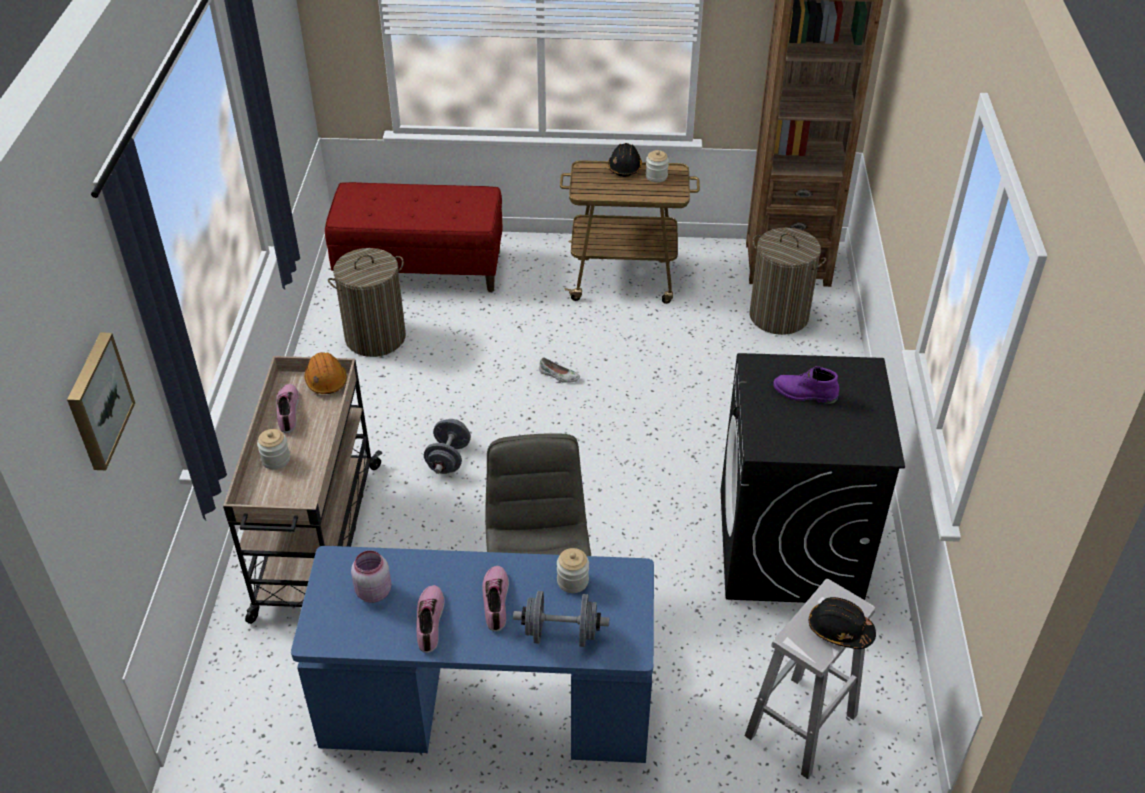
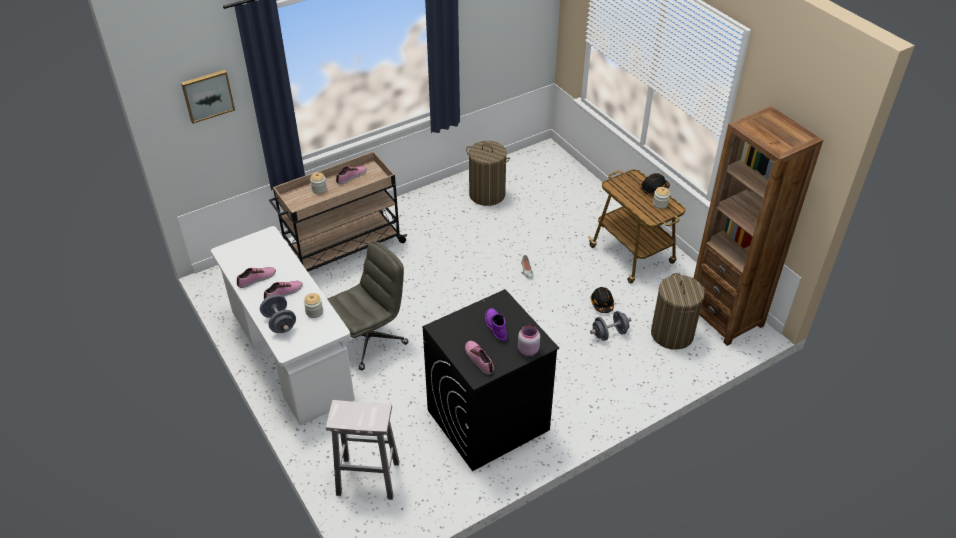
camera: 55 degrees right, 0 degrees up
(326, 380) = (381, 176): orange hard hat -> none
(372, 592) = (260, 254): pink jar -> pink jar (528, 349)
(421, 268) = (553, 181): red bench -> none
(448, 459) = (430, 262): grey dumbbell -> grey dumbbell (609, 333)
(486, 711) = (290, 355): blue desk -> white desk
(839, 630) = (359, 423): black hard hat -> black hard hat (602, 303)
(852, 435) = (479, 359): none -> shoe

